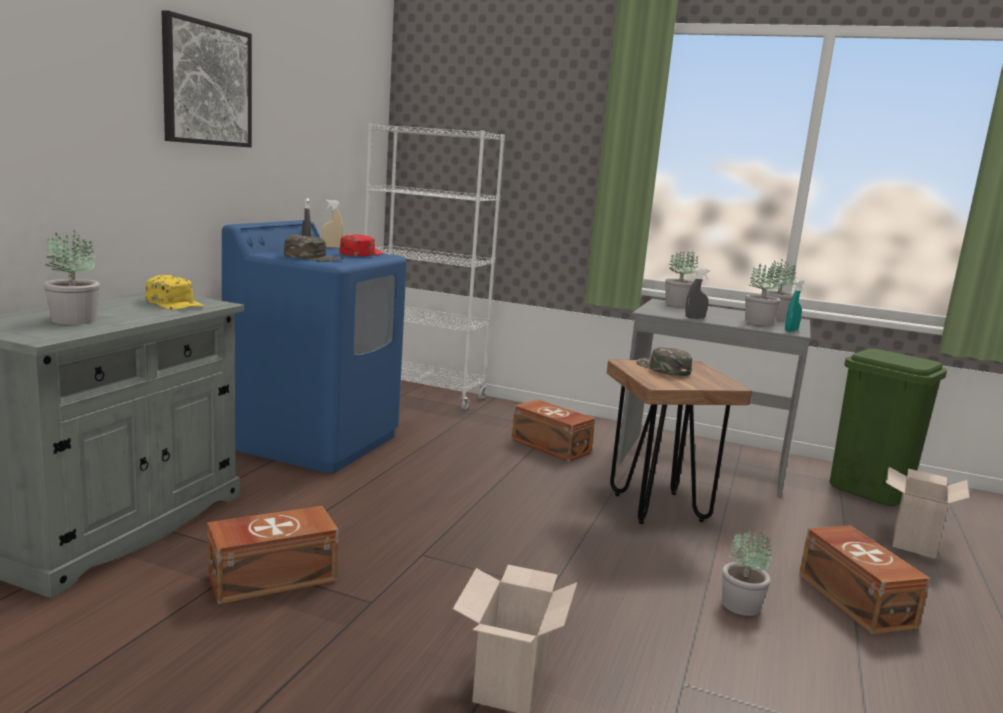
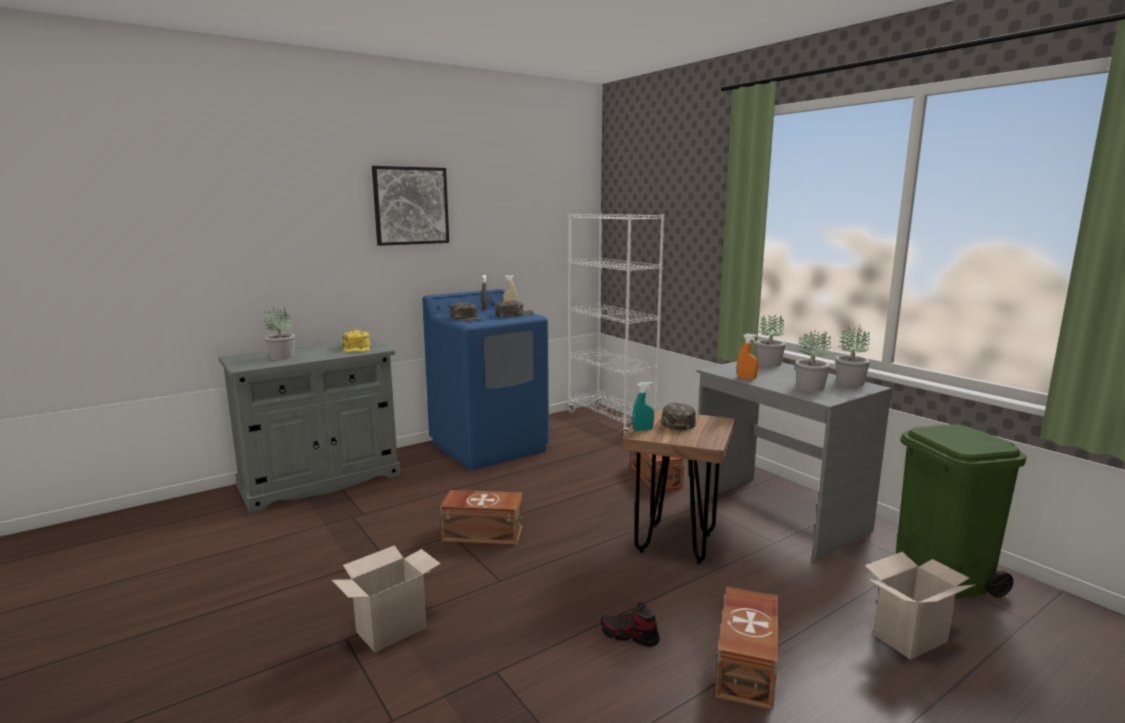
camera: 35 degrees right, 0 degrees up
(270, 577) = (354, 527): brown storage box -> brown storage box (482, 532)
(360, 254) = (514, 314): red cap -> green cap
(695, 318) = (746, 378): grey spray bottle -> orange spray bottle
(742, 605) = (629, 636): potted plant -> shoe
(791, 330) = (825, 398): turquoise spray bottle -> turquoise spray bottle (642, 430)

